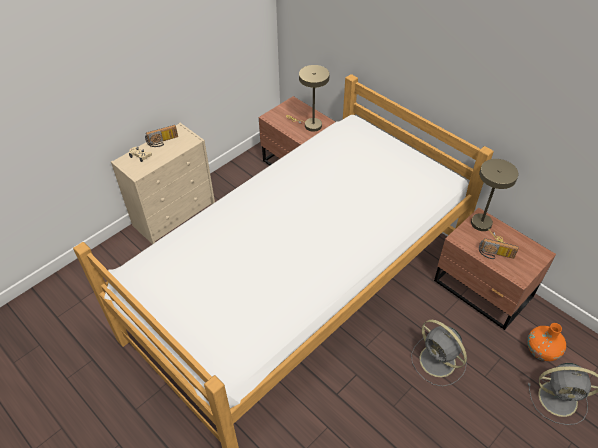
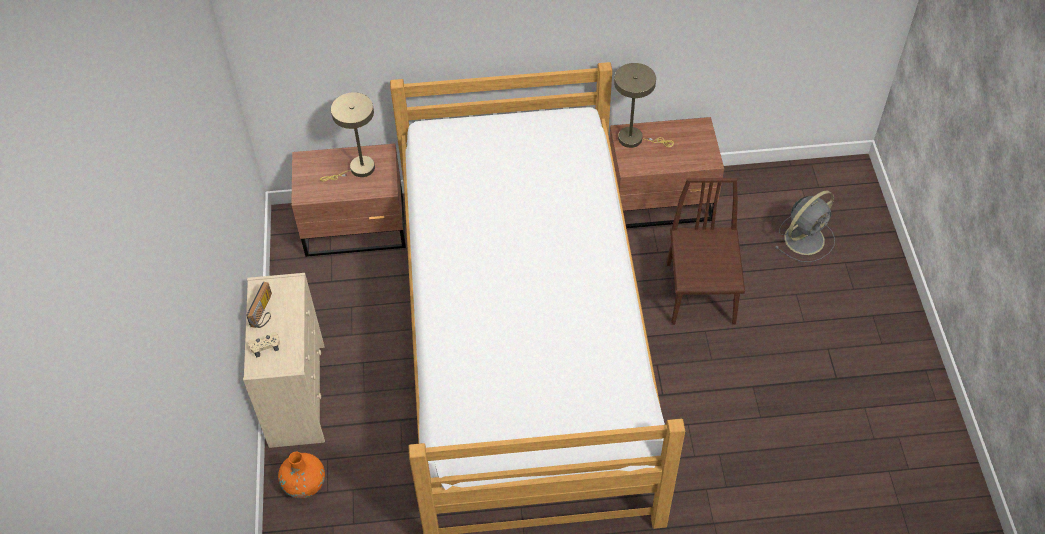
camera: 50 degrees left, 5 degrees up
(438, 362) = (700, 293): grey fan -> brown chair
(495, 255) = (672, 157): radio -> none
(541, 351) = (755, 212): orange vase -> orange vase (304, 484)

